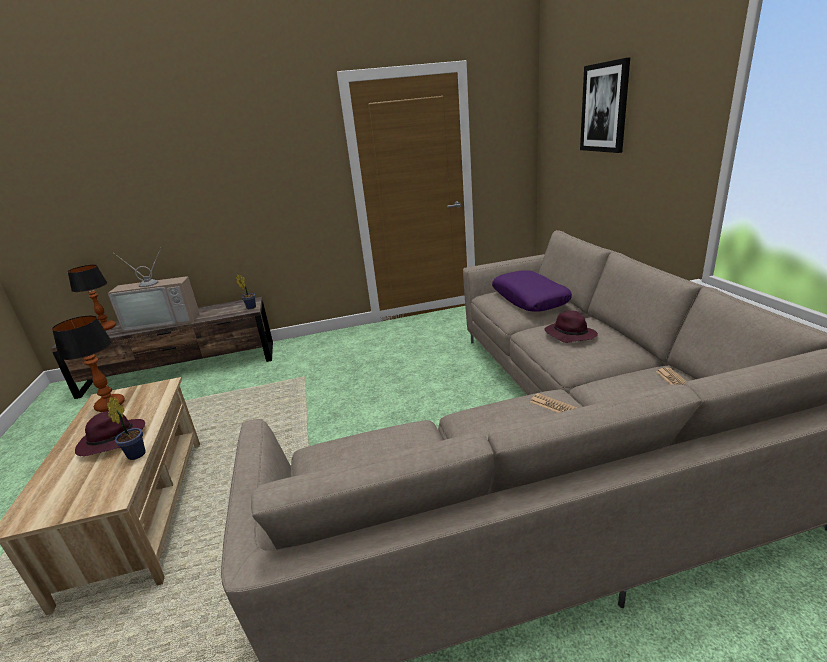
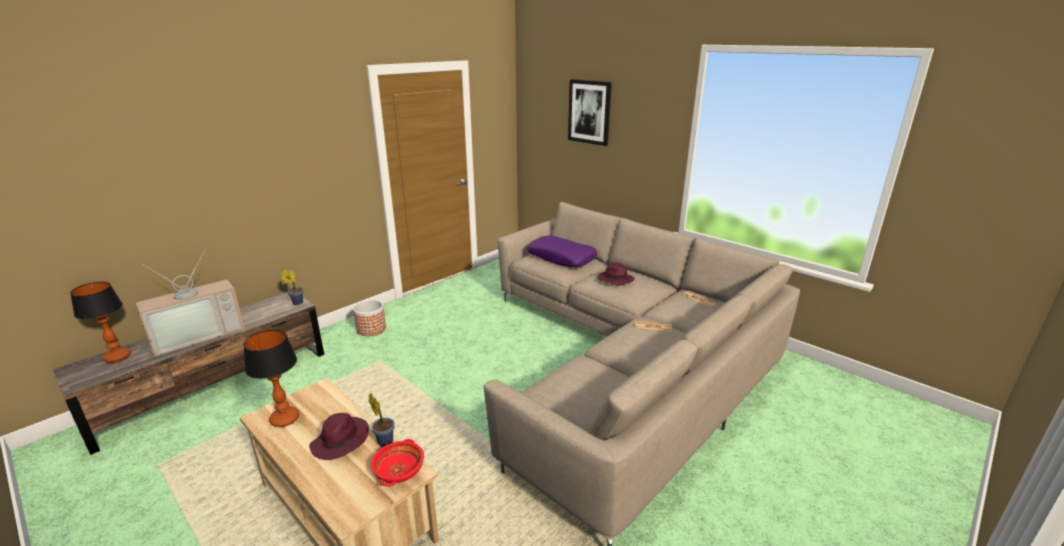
camera: 35 degrees left, 0 degrees up
(104, 491) = (399, 472): none -> red bowl
(327, 346) = (371, 329): none -> planter

